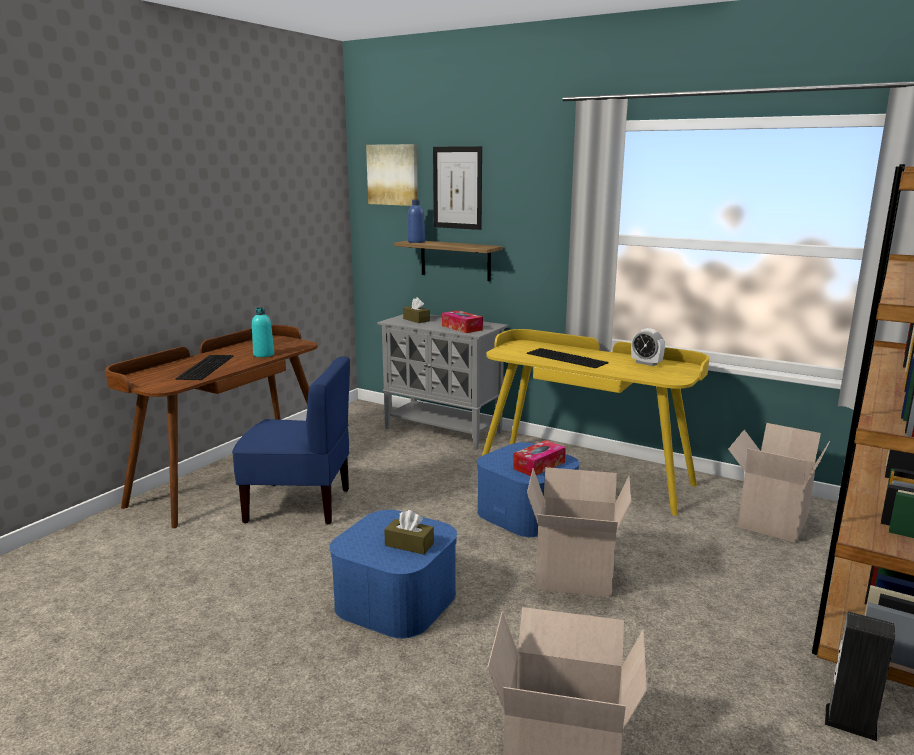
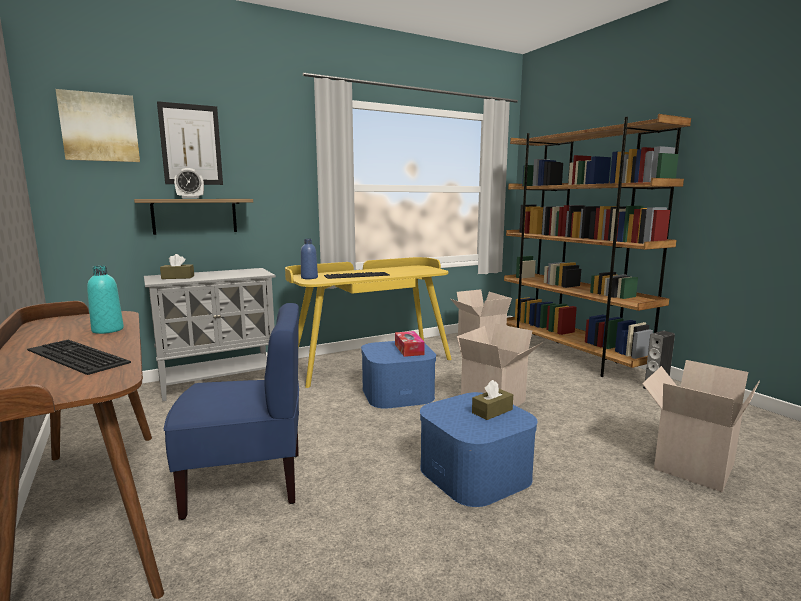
camera: 60 degrees left, 5 degrees down
(299, 505) = (246, 482): blue chair -> blue chair turned 45 degrees clockwise
(416, 242) = (155, 198): blue bottle -> blue bottle (309, 278)
(462, 328) = (240, 274): tissue box -> none
(646, 363) = (399, 269): alarm clock -> alarm clock (190, 198)

